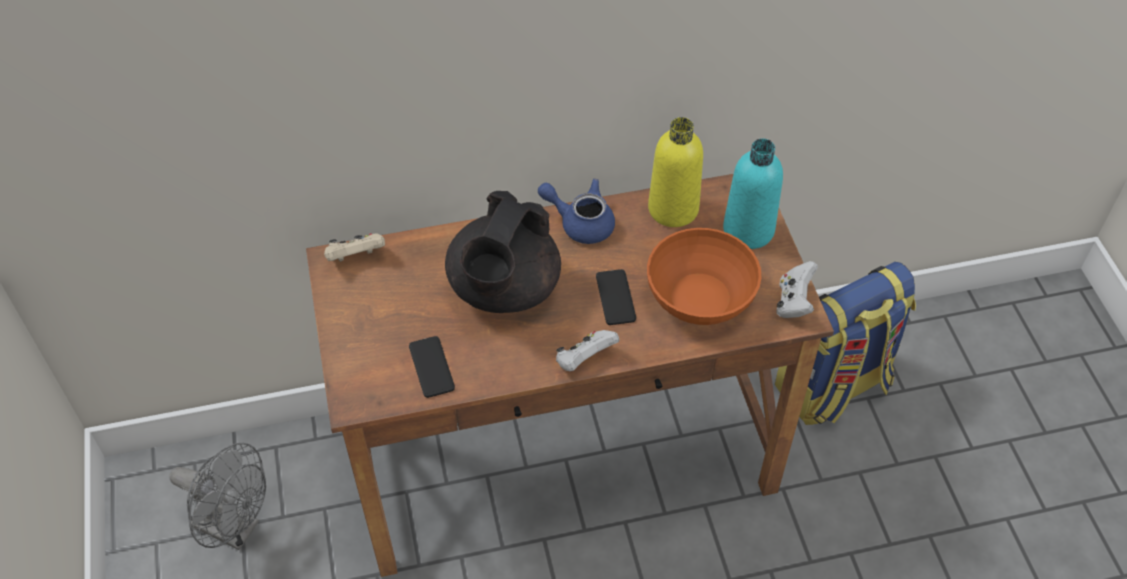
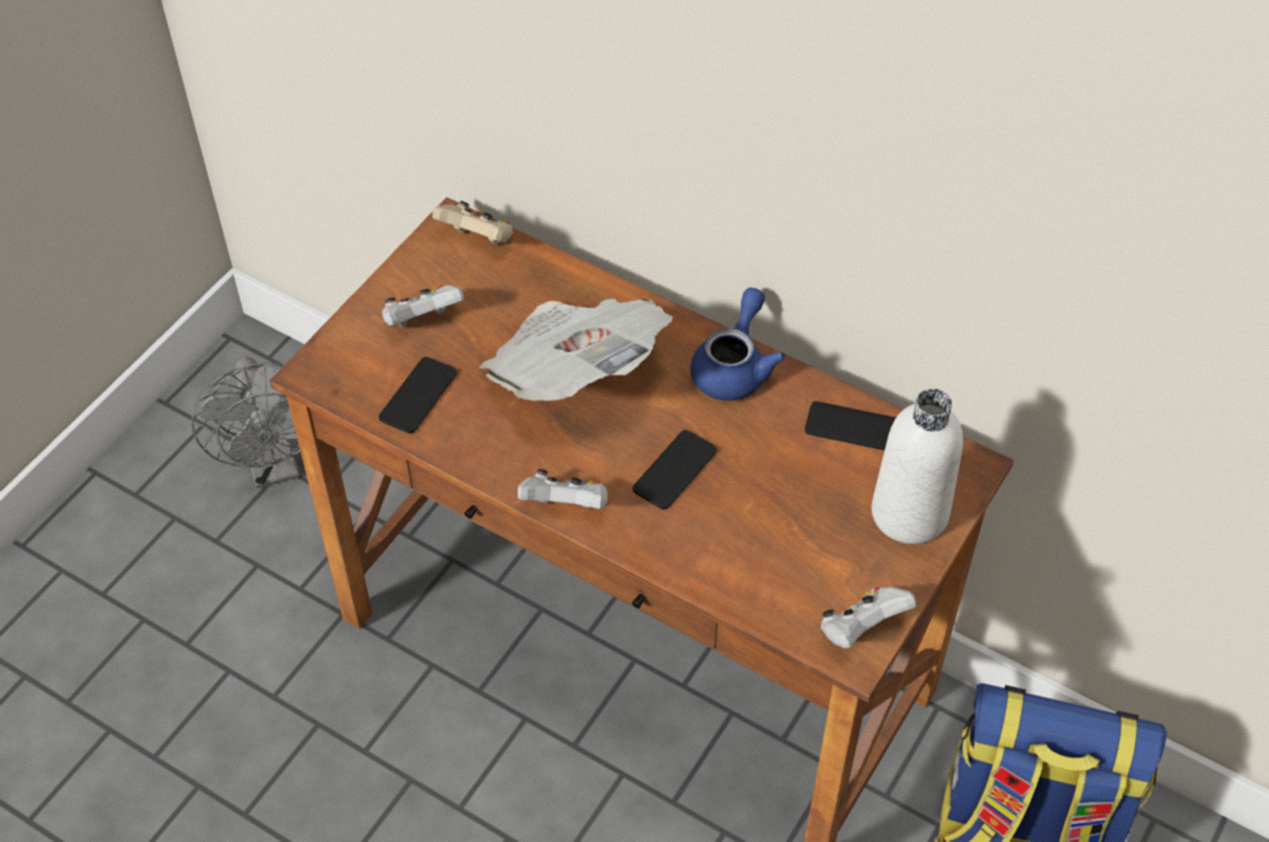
camera: 45 degrees right, 0 degrees up
(381, 326) = (422, 321): none -> white game controller
(503, 289) = (575, 375): black teapot -> newspaper
(580, 223) = (734, 367): blue teapot -> blue teapot turned 45 degrees clockwise
(673, 209) = (852, 427): yellow bottle -> phone
(700, 297) = (764, 541): orange bowl -> none
(748, 230) = (909, 513): turquoise bottle -> white bottle

